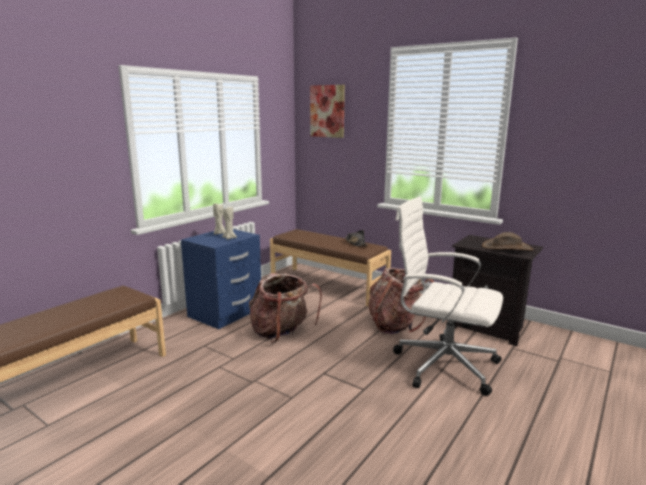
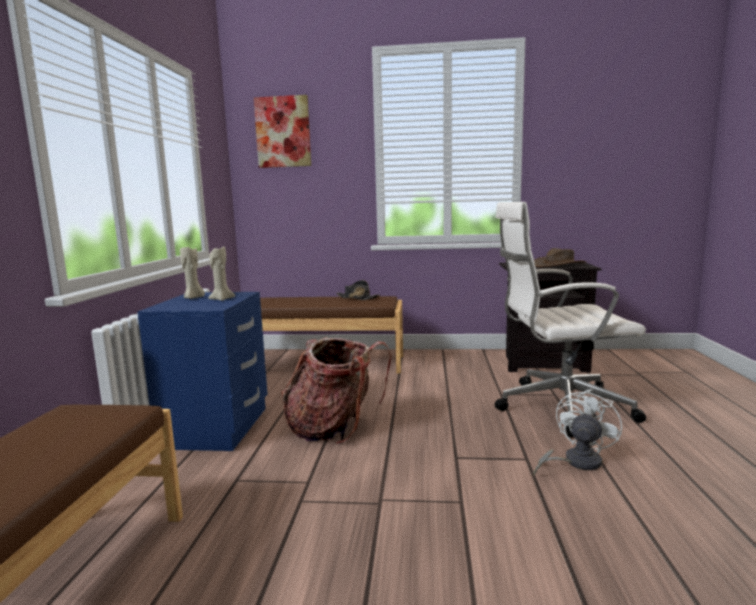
camera: 30 degrees left, 5 degrees down
(390, 402) = (575, 462): none -> white fan
(395, 324) = (454, 383): backpack -> none

